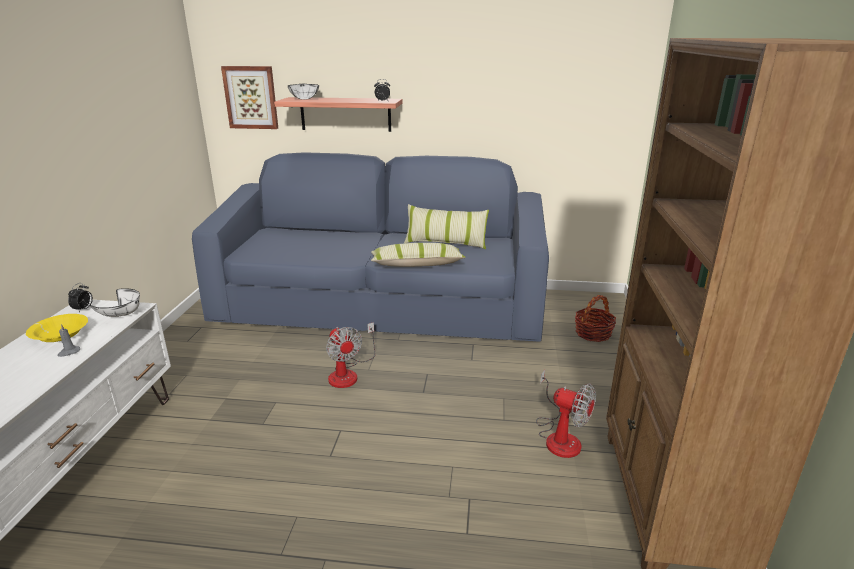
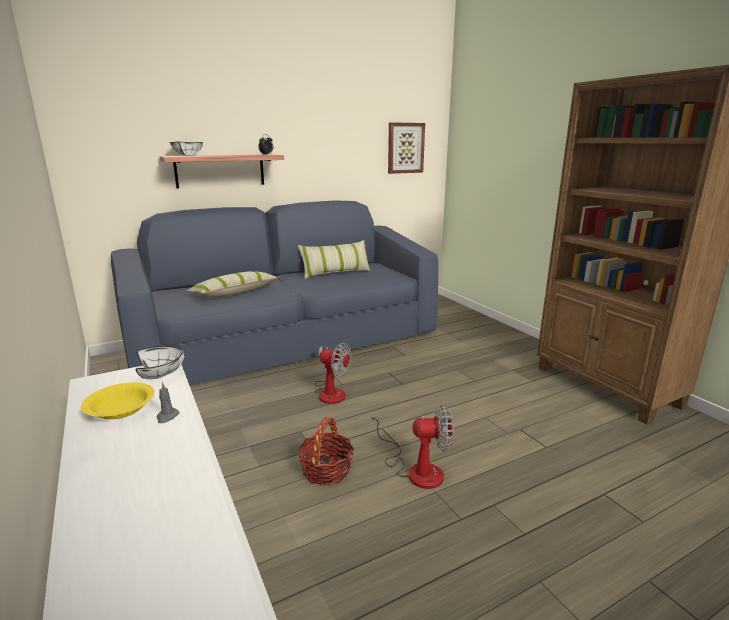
camera: 35 degrees left, 5 degrees down
(83, 309) = (100, 384): alarm clock -> none
(251, 97) = (115, 157): picture -> picture (405, 148)
(417, 264) = (342, 288): pillow -> pillow (234, 293)
(559, 436) = (516, 377): fan -> fan (416, 469)
(593, 333) = (454, 319): basket -> basket (326, 470)

